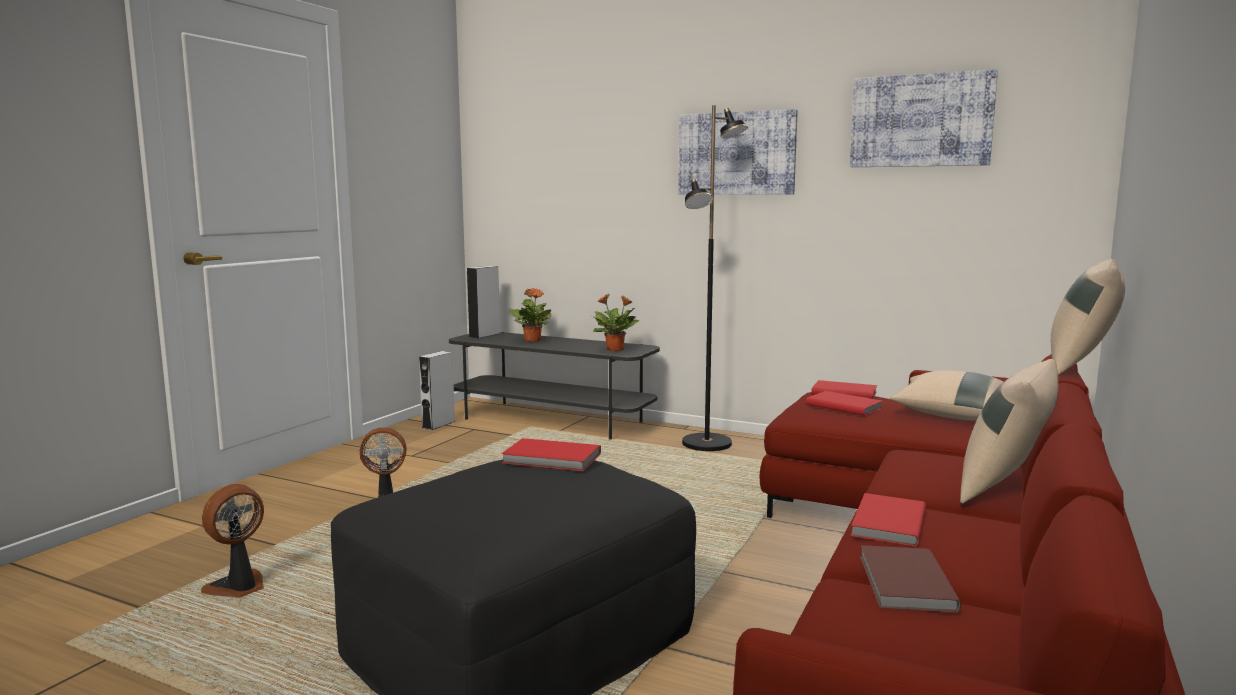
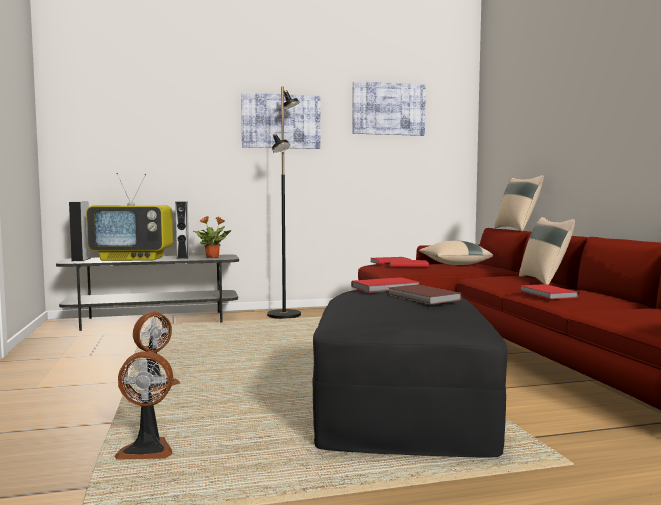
camera: 40 degrees left, 5 degrees down
(238, 587) = (147, 450): fan -> fan turned 90 degrees counterclockwise
(438, 424) = (64, 337): grey speaker -> grey speaker (183, 257)
(532, 340) = (133, 258): potted plant -> television
(903, 583) = (608, 306): brown book -> brown book (423, 297)

